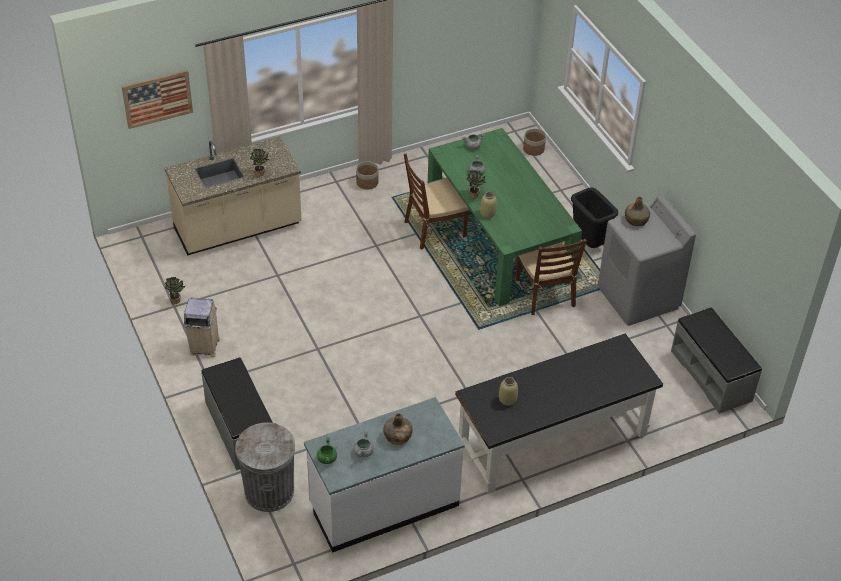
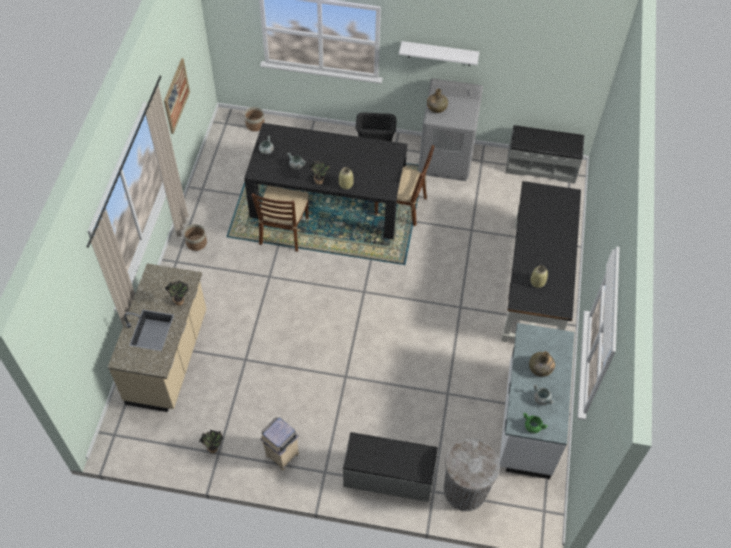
camera: 55 degrees left, 10 degrees up
(157, 98) = (76, 319): picture -> picture (176, 96)
(498, 240) = (328, 200): green dining table -> black dining table
(674, 169) = (439, 53): none -> white shelf

